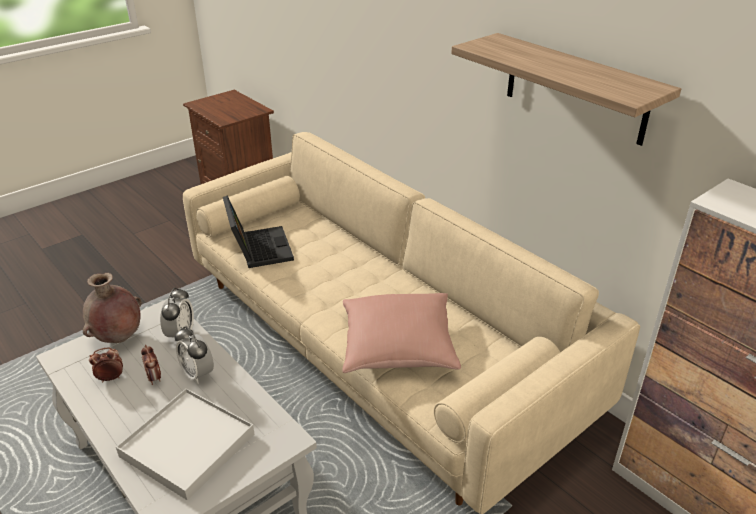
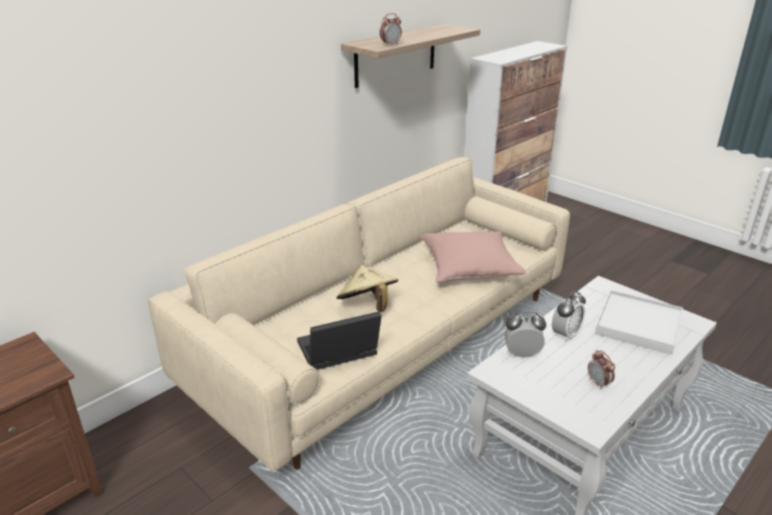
camera: 95 degrees left, 5 degrees down
(118, 338) = (545, 393): brown vase -> none
(154, 378) = (583, 357): alarm clock -> alarm clock (390, 44)
(327, 266) = (368, 306): none -> beige hat

